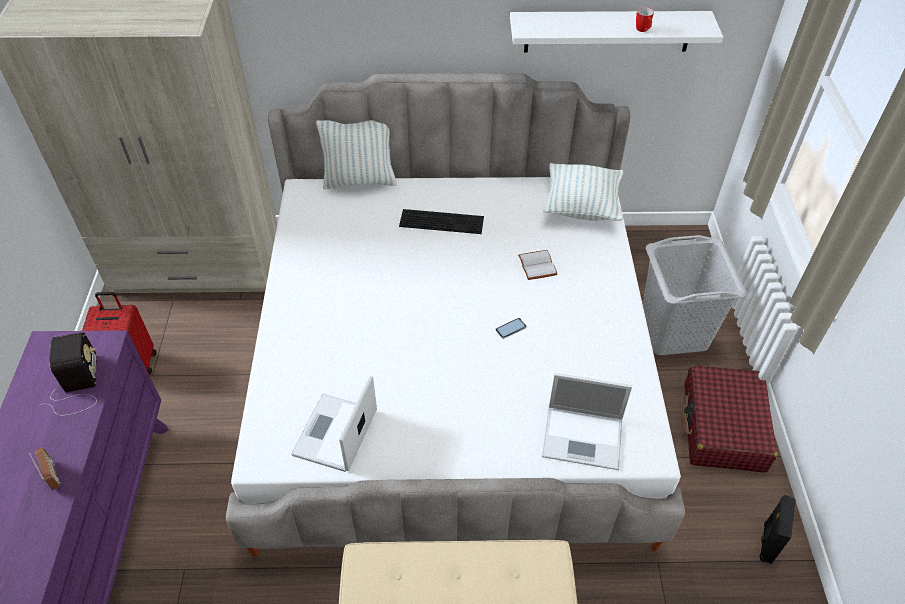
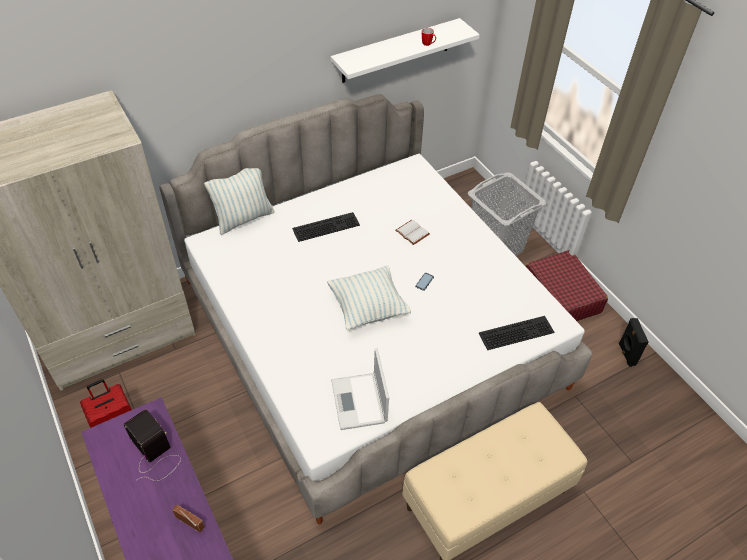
camera: 30 degrees left, 0 degrees up
(581, 206) = (413, 181): pillow -> pillow (368, 308)
(584, 437) = (516, 331): laptop -> keyboard

